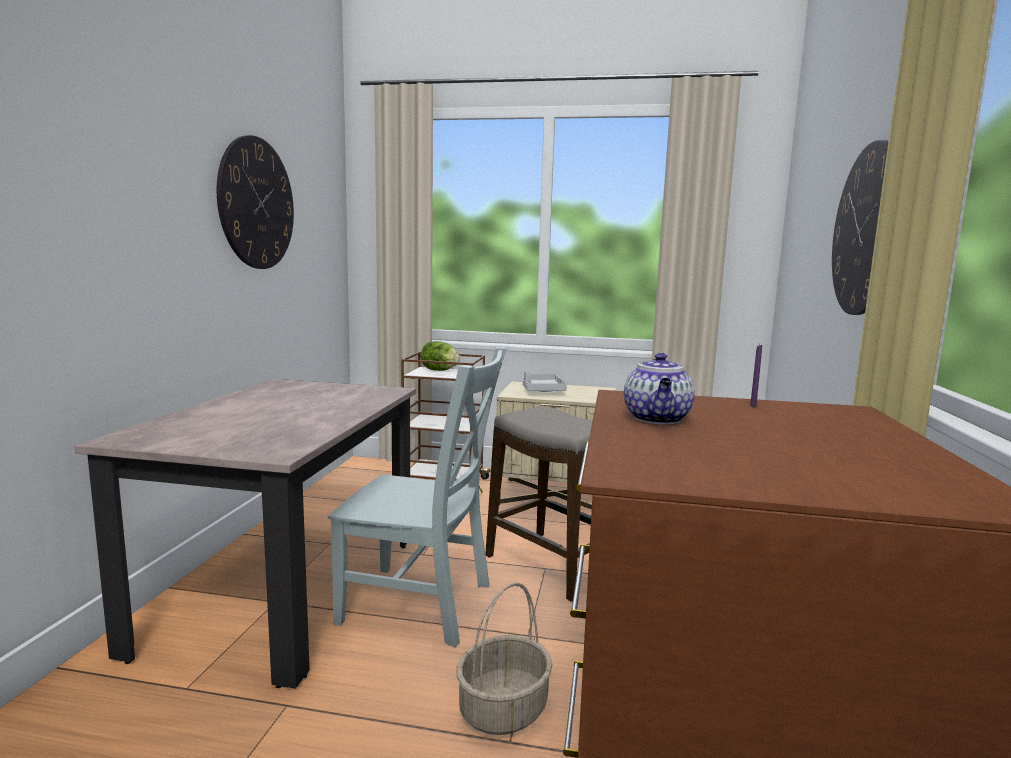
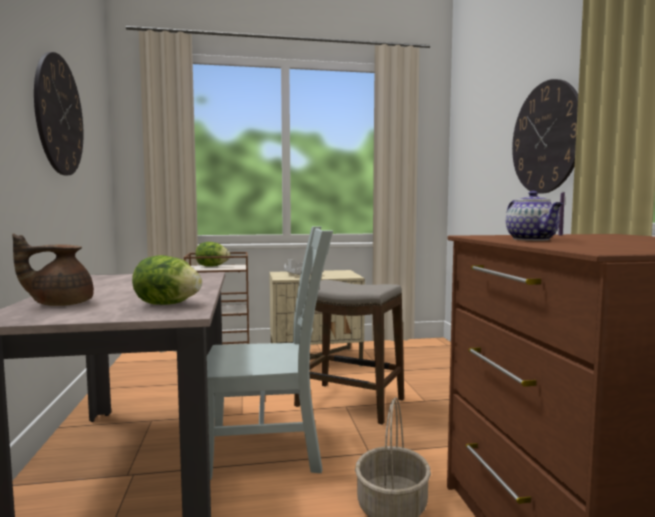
camera: 20 degrees left, 5 degrees down
(192, 423) = (60, 304): none -> brown teapot
(280, 437) = (167, 304): none -> lettuce

